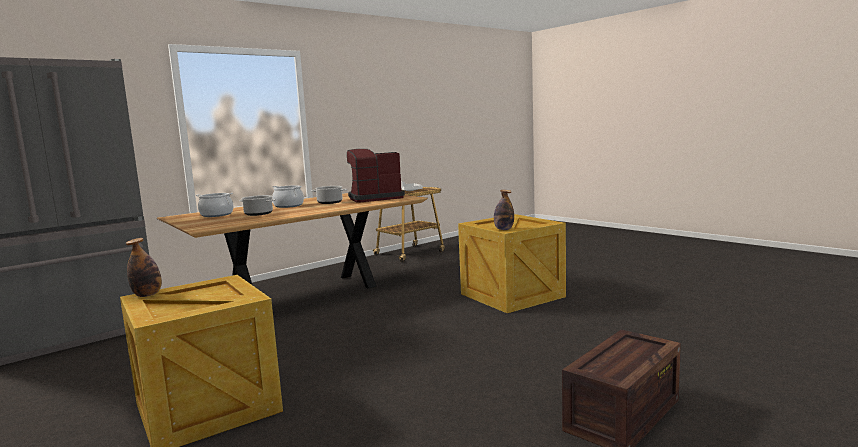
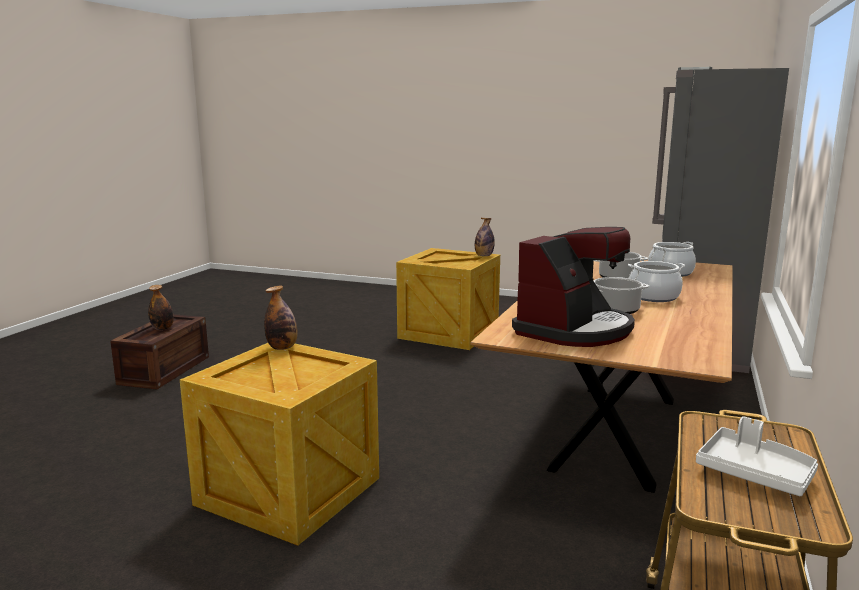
camera: 150 degrees right, 5 degrees up
(621, 359) = (162, 328): none -> bottle

